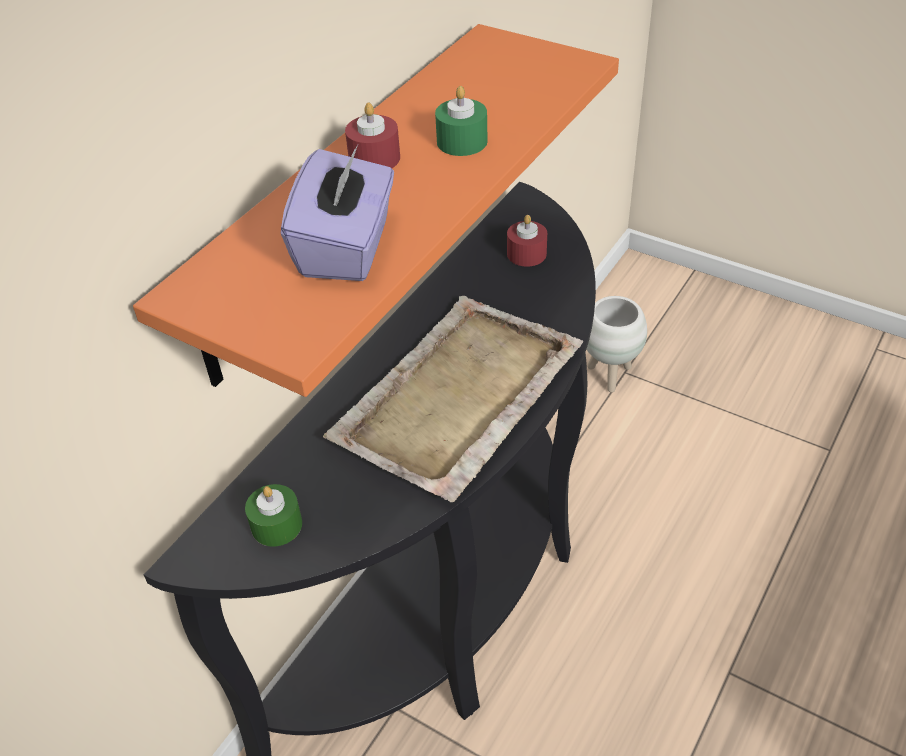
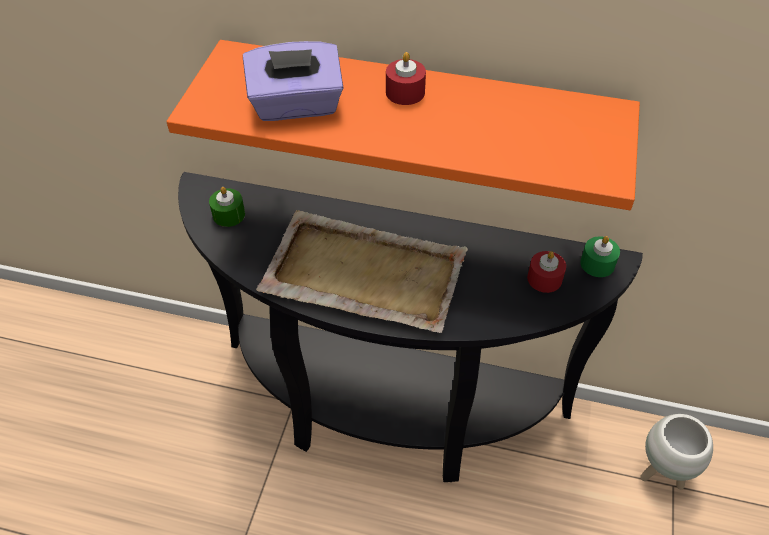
camera: 70 degrees right, 5 degrees up
(462, 141) = (447, 130): green candle -> green candle (597, 264)

